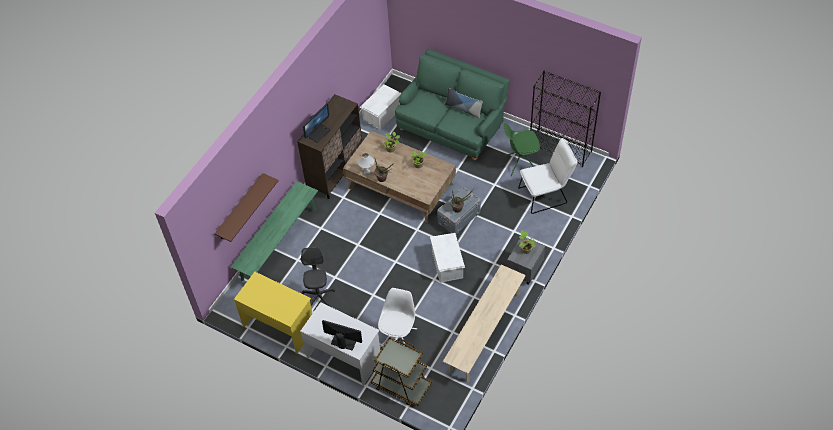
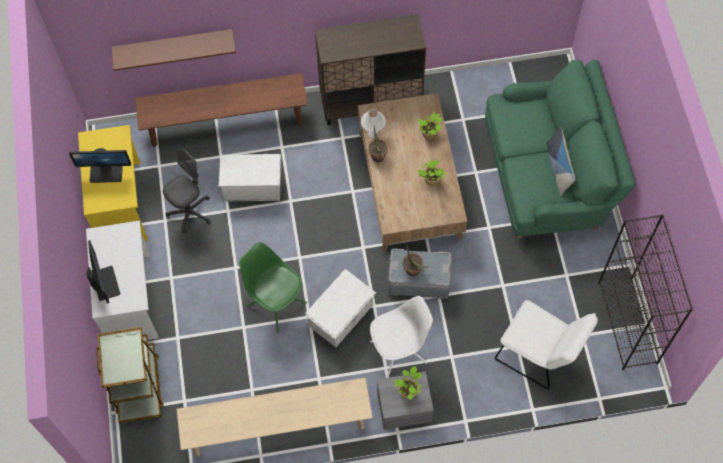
camera: 50 degrees right, 10 degrees up
(279, 244) = (226, 123): green bench -> brown bench
(318, 132) = (346, 40): monitor -> monitor (106, 172)
(381, 114) = (497, 87): white storage box -> white storage box (252, 185)
(399, 337) = (200, 336): white chair -> white chair (399, 352)
(520, 163) = (561, 292): green chair -> green chair (276, 303)

